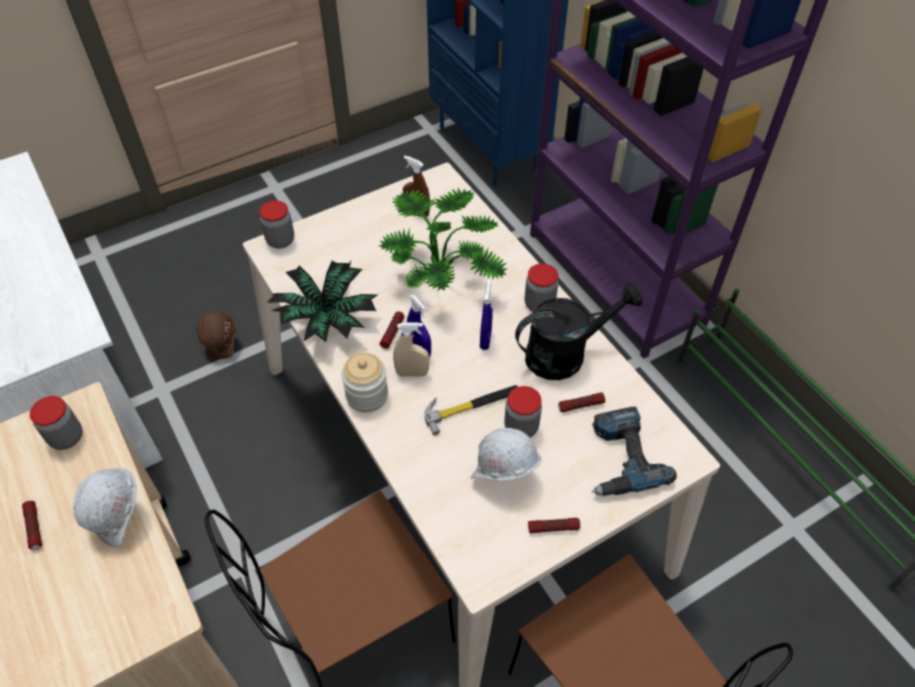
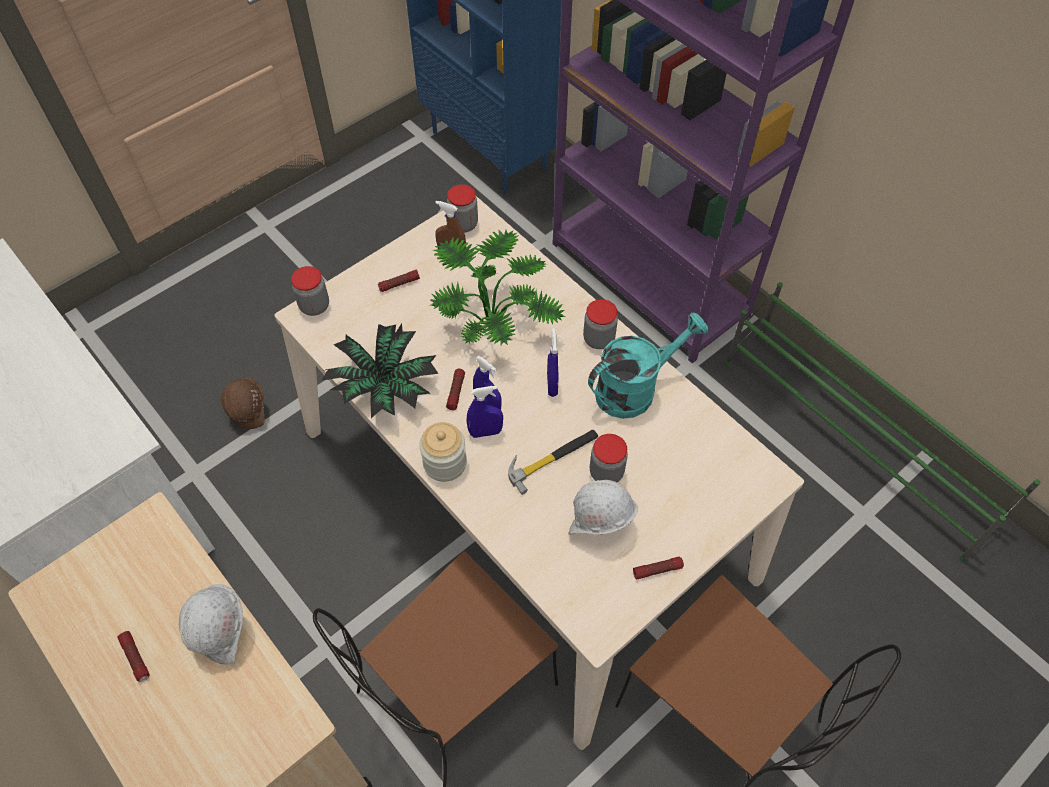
camera: 10 degrees left, 5 degrees up
(66, 437) = (142, 557): jar -> jar (463, 224)
(412, 373) = (485, 432): beige spray bottle -> blue spray bottle
(565, 353) = (635, 388): black watering can -> turquoise watering can
(580, 405) = (660, 441): flashlight -> flashlight (399, 284)
(619, 458) = (708, 489): power drill -> none

